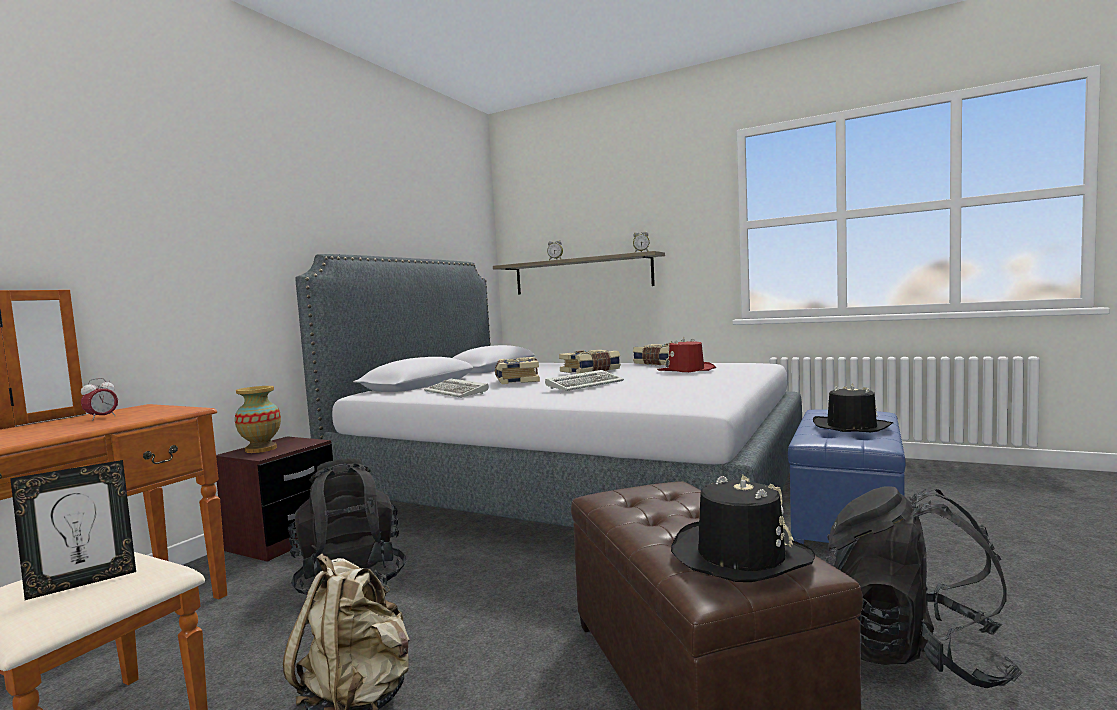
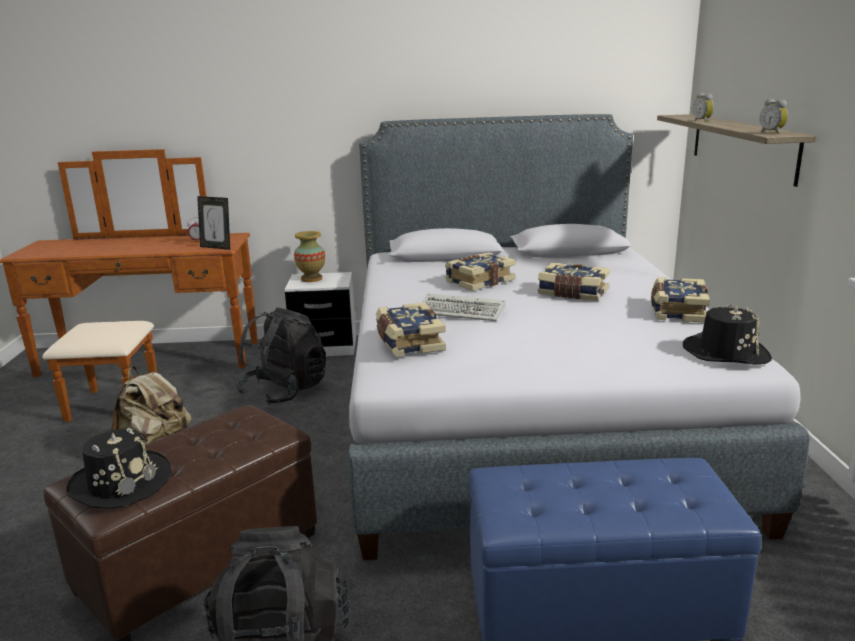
camera: 60 degrees right, 15 degrees up
(83, 582) = (95, 334): picture frame -> picture frame (217, 247)
(283, 540) = (325, 347): brown nightstand -> white nightstand
(457, 392) = (405, 278): keyboard -> none
(634, 394) = (408, 342): none -> book
(686, 371) = (621, 334): red hat -> none
(851, 427) = (578, 496): black hat -> black hat (725, 352)

